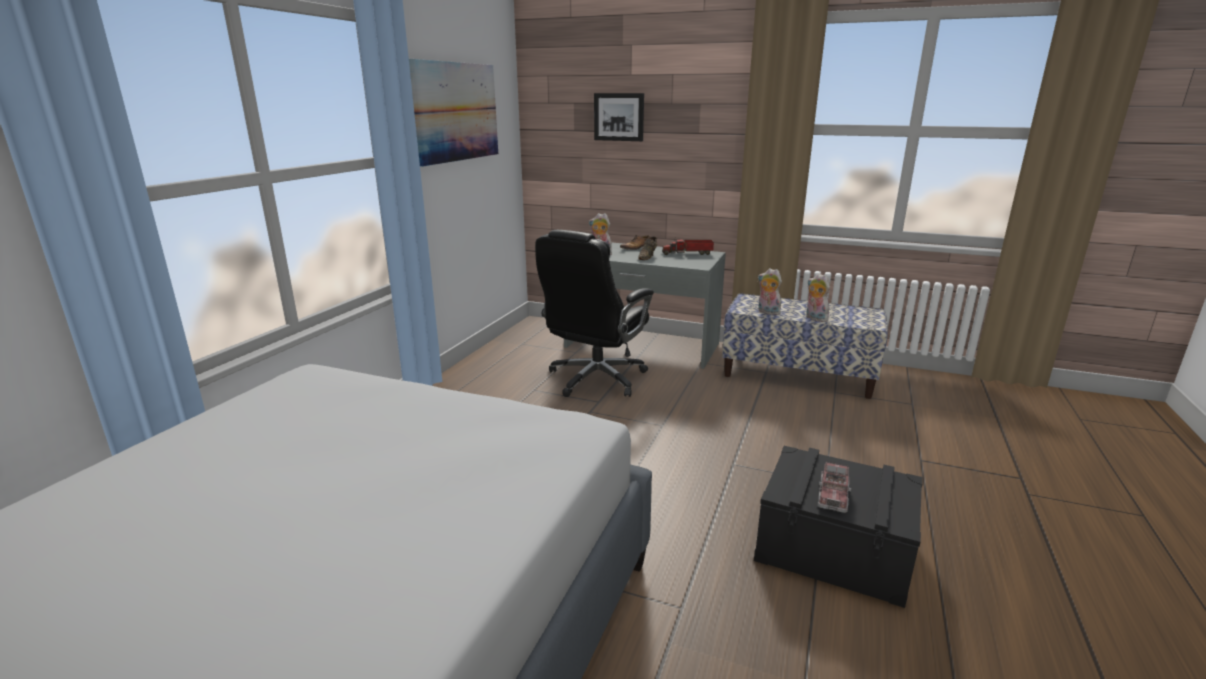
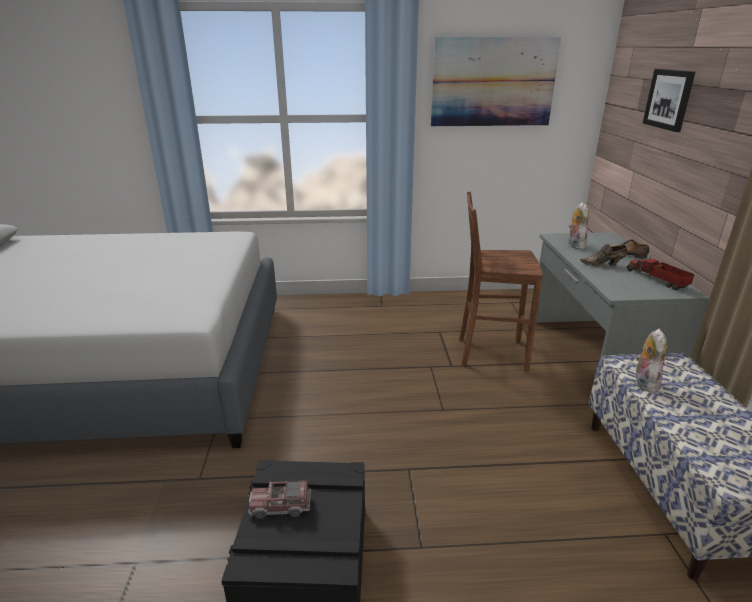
camera: 65 degrees right, 5 degrees up
(595, 379) = (489, 353): black office chair -> brown stool
(814, 318) = (676, 422): plush toy -> none

